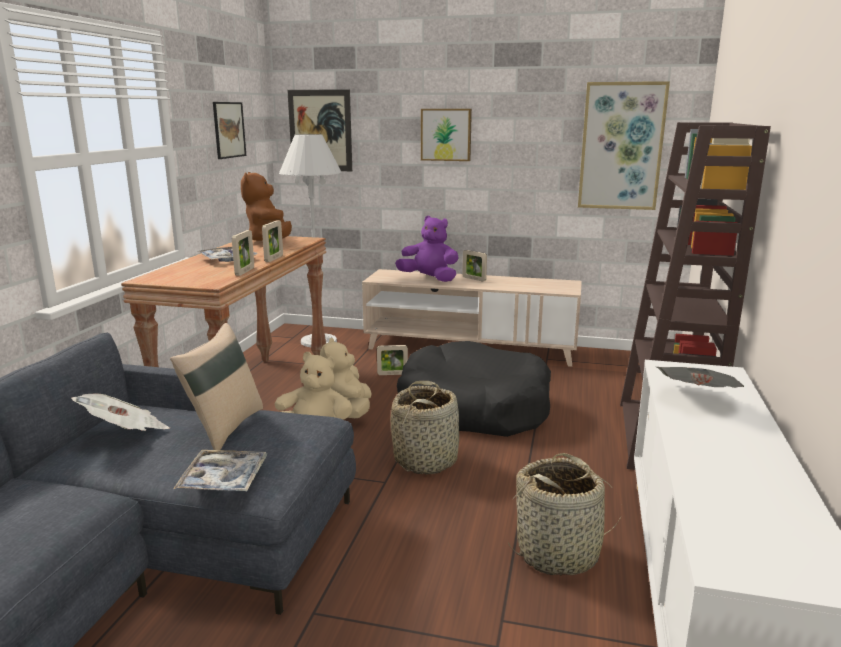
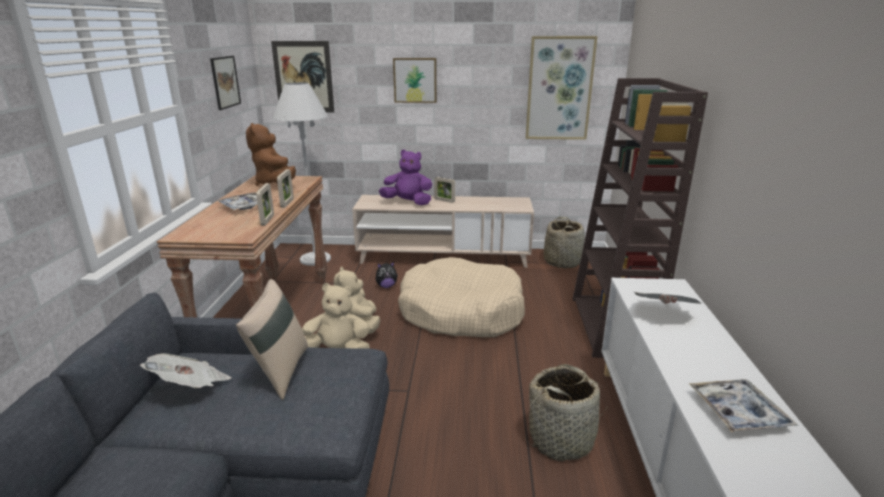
camera: 10 degrees left, 5 degrees up
(223, 479) = (298, 426): tray -> tray (738, 412)
(392, 374) = (386, 286): picture frame -> plush toy
(426, 459) = (436, 365): basket -> basket (562, 262)
(474, 407) = (461, 312): black dog bed -> beige dog bed

